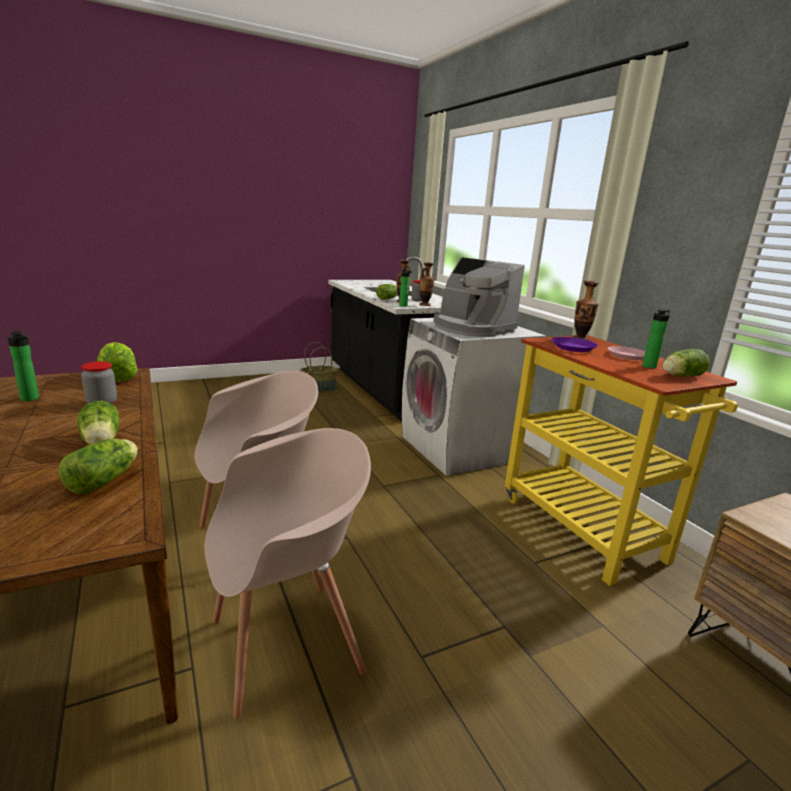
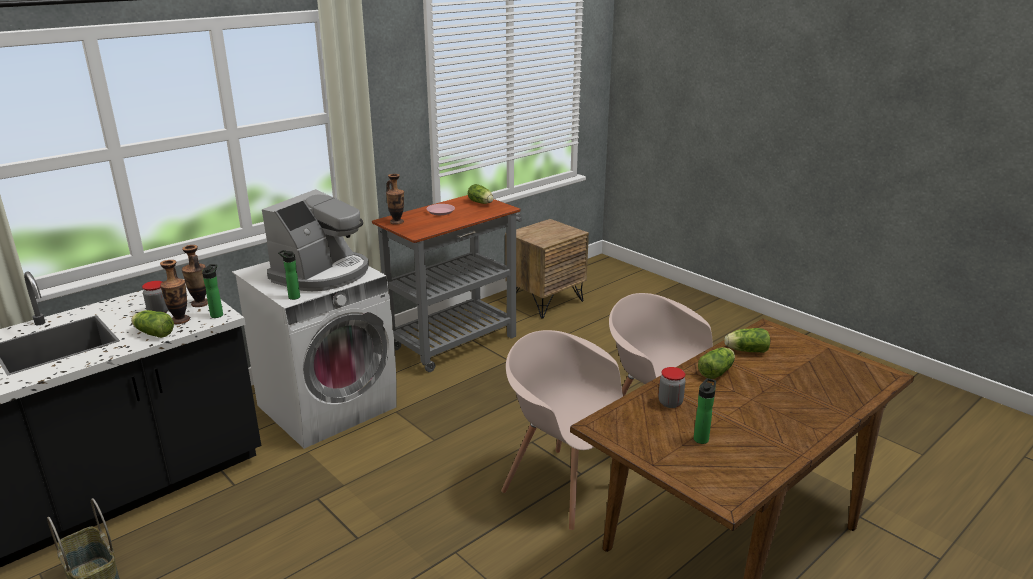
camera: 105 degrees left, 5 degrees up
(119, 377) = (613, 426): lettuce -> none
(573, 348) = (432, 225): purple plate -> none
(583, 530) = (455, 342): yellow cart -> grey cart
(649, 366) = (464, 208): bottle -> bottle (292, 297)

